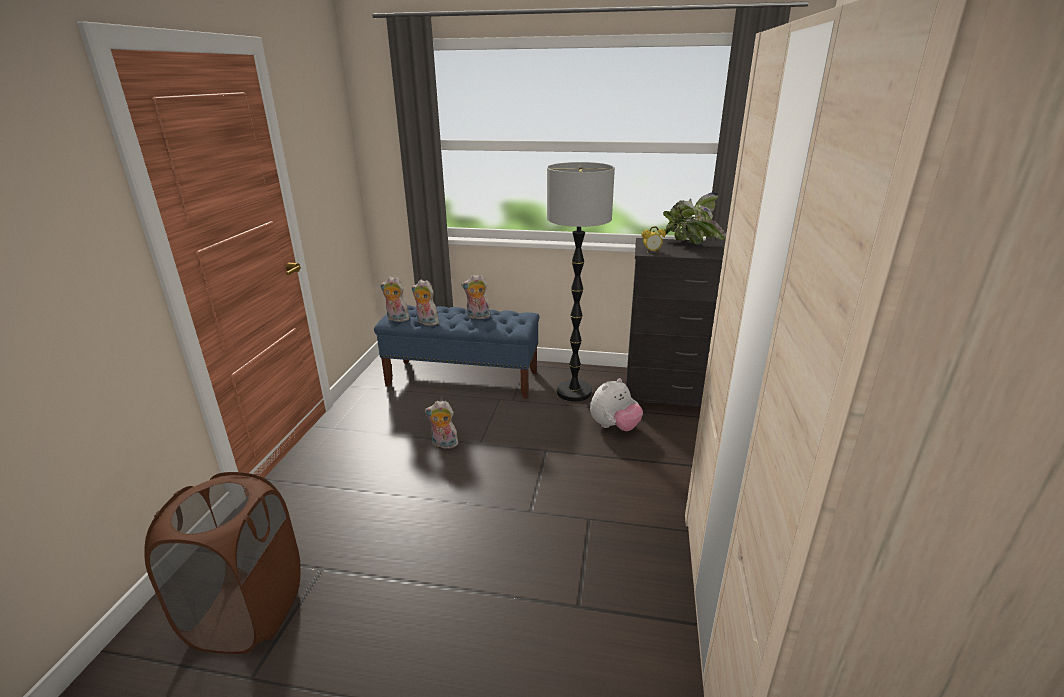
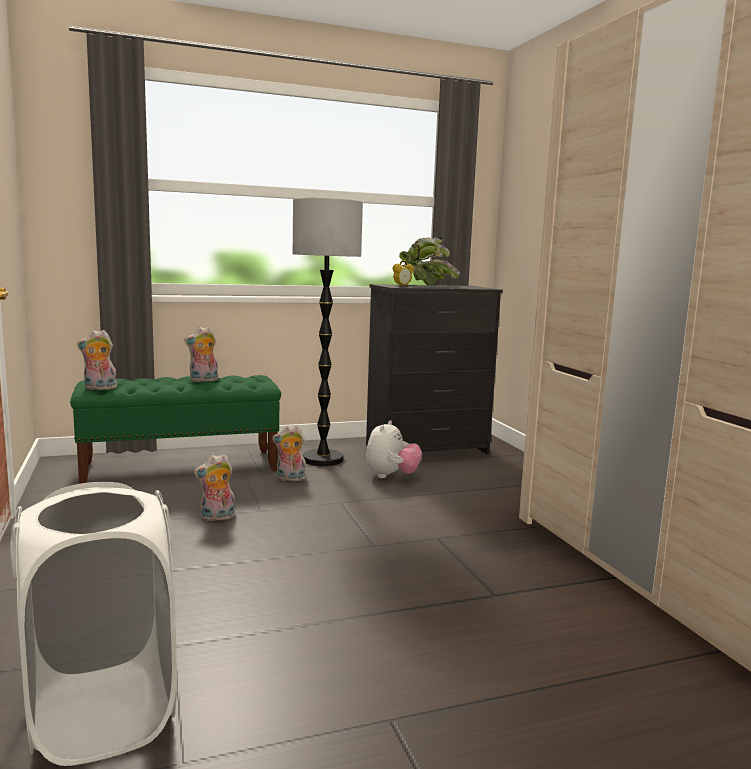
camera: 30 degrees left, 15 degrees down
(247, 613) = (102, 712): brown laundry basket -> white laundry basket
(426, 323) = (144, 388): plush toy -> plush toy (290, 479)
(463, 379) = (181, 467): blue bench -> green bench

